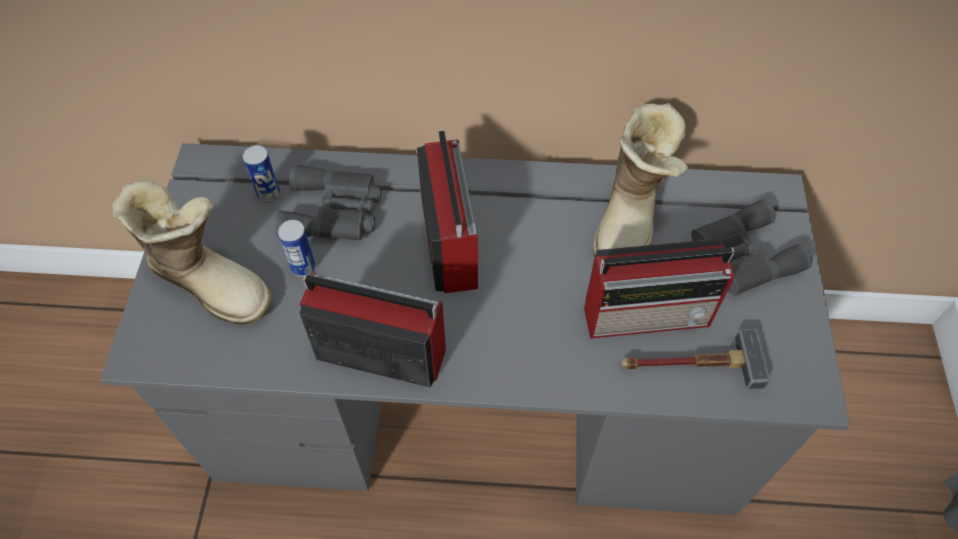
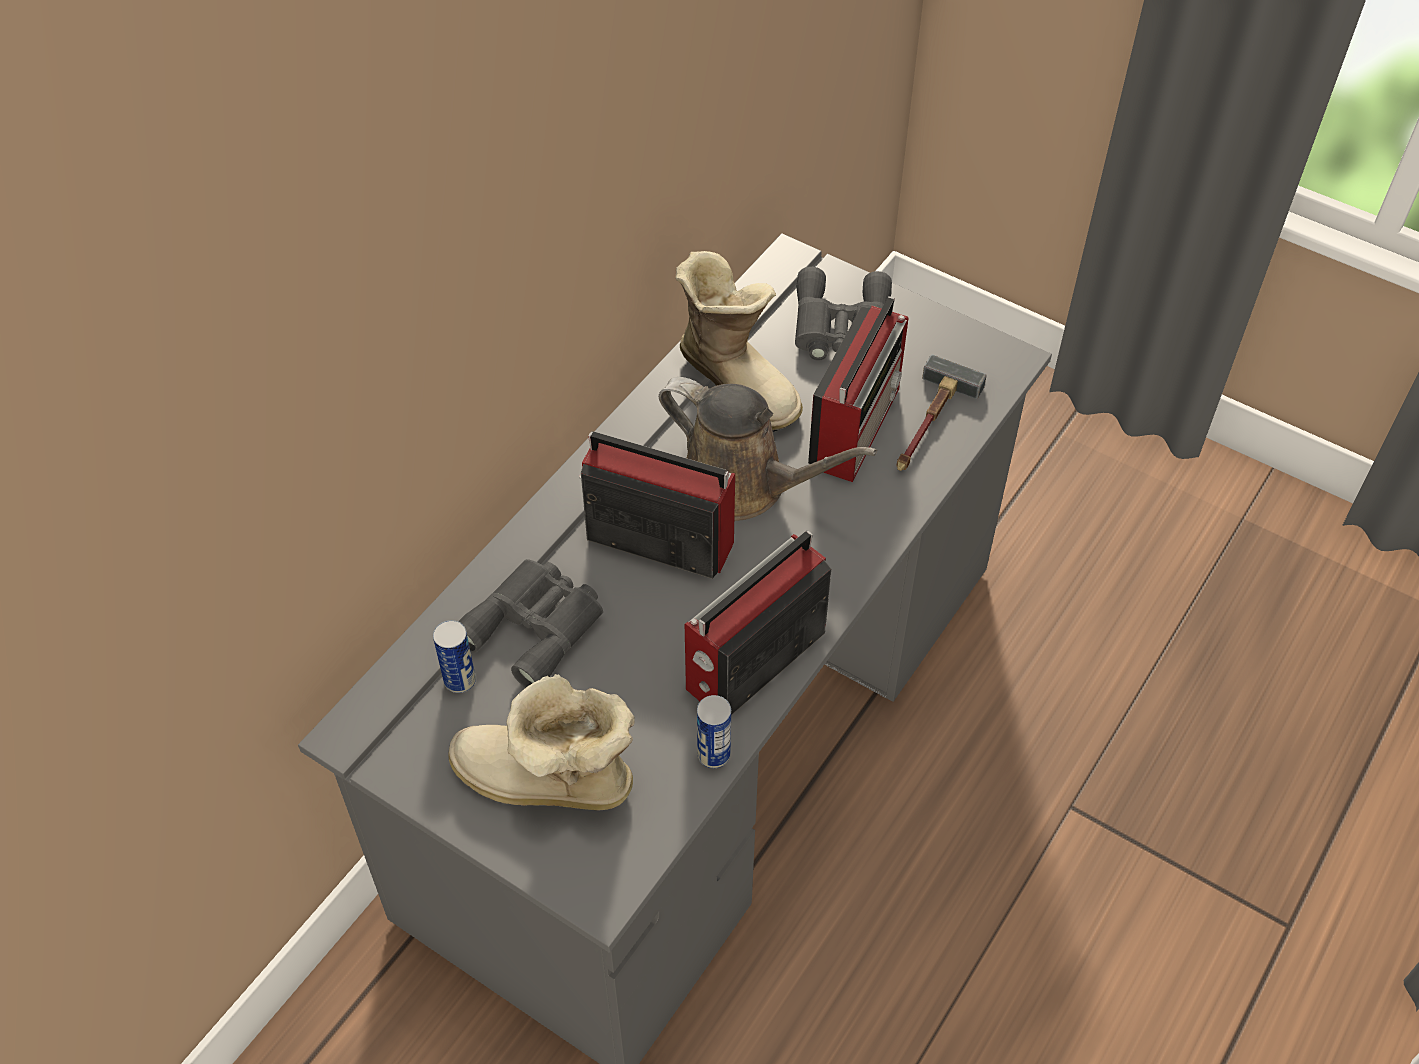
camera: 60 degrees left, 5 degrees down
(211, 281) = (547, 784): boot -> boot turned 135 degrees counterclockwise
(303, 267) = (594, 686): can -> can (713, 755)
(535, 268) = (743, 484): none -> brown watering can

